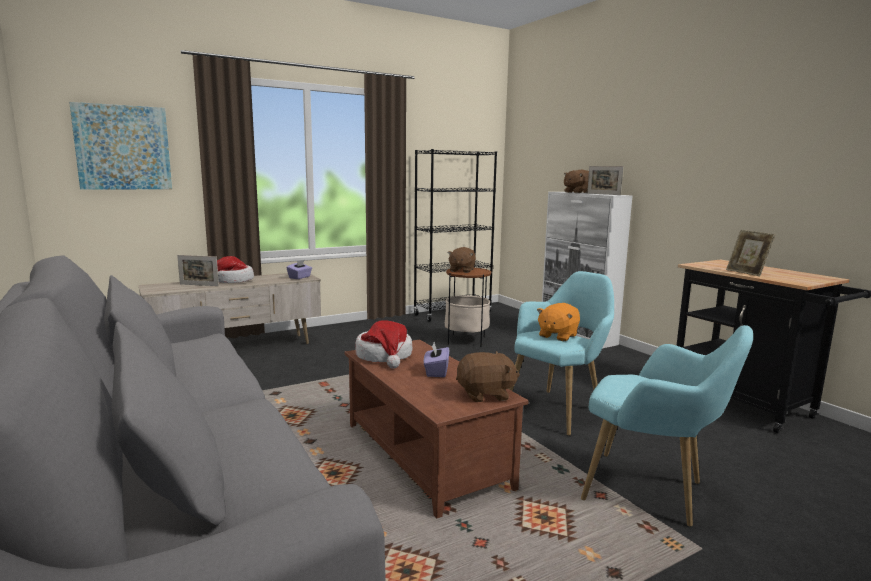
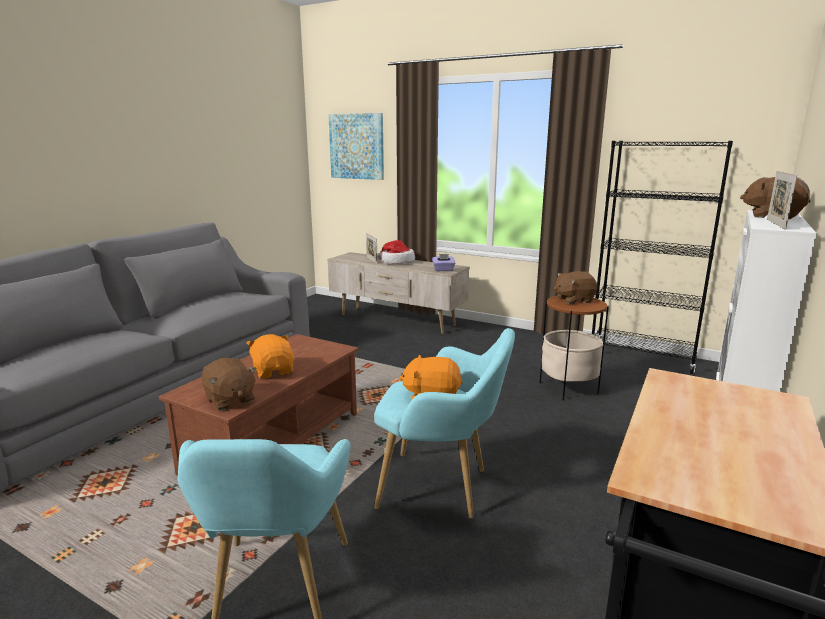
camera: 60 degrees right, 5 degrees up
(384, 356) = (296, 347): hat -> none
(436, 371) = (273, 371): purple tissue box -> orange plush toy
(747, 272) = (671, 423): picture frame -> none

